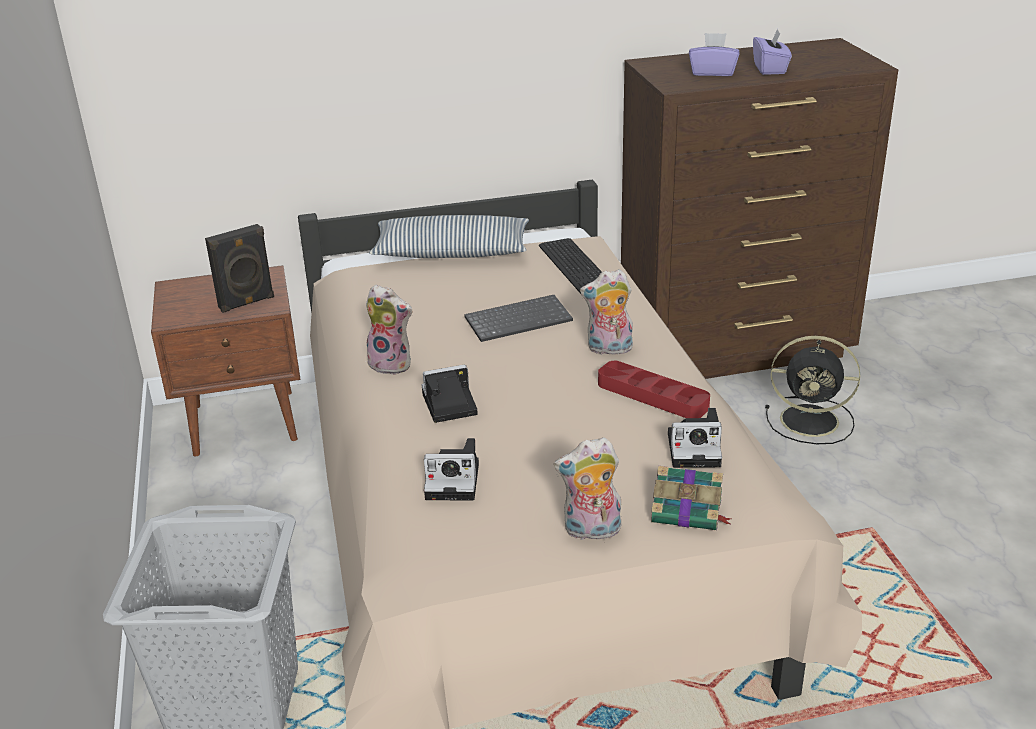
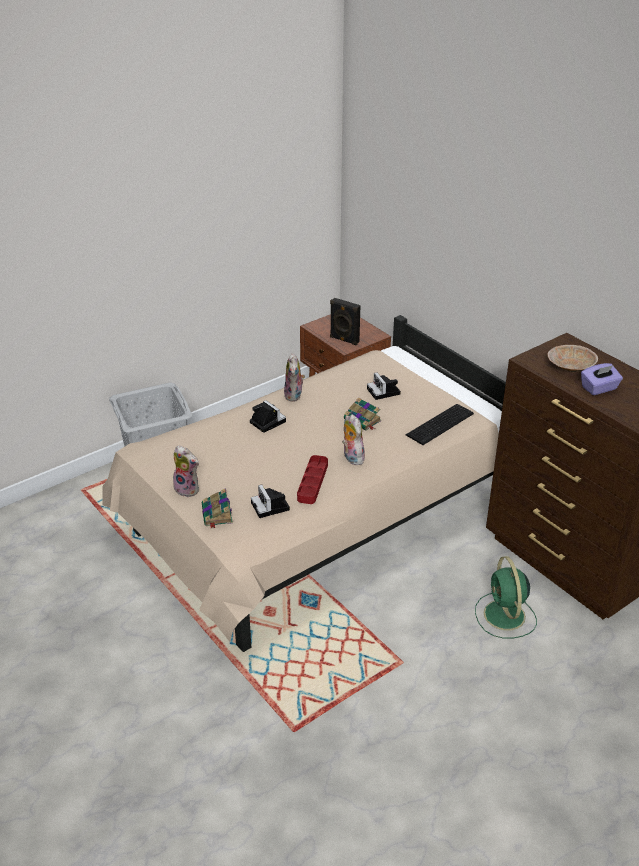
camera: 65 degrees right, 5 degrees up
(451, 252) = (425, 378): pillow -> none
(455, 481) = (207, 441): camera -> camera (384, 392)
(519, 319) = (363, 420): keyboard -> book
(591, 531) = (188, 489): plush toy -> plush toy turned 150 degrees clockwise
(712, 72) = (569, 368): purple tissue box -> beige bowl
(812, 421) = (505, 616): black fan -> green fan

